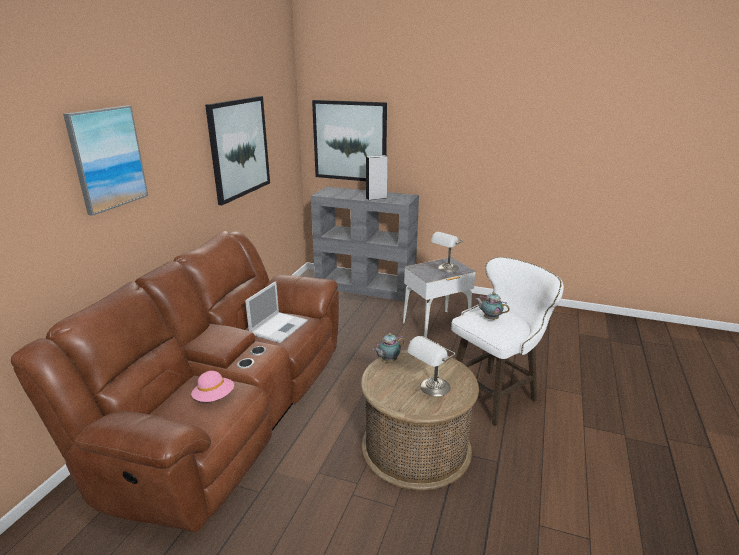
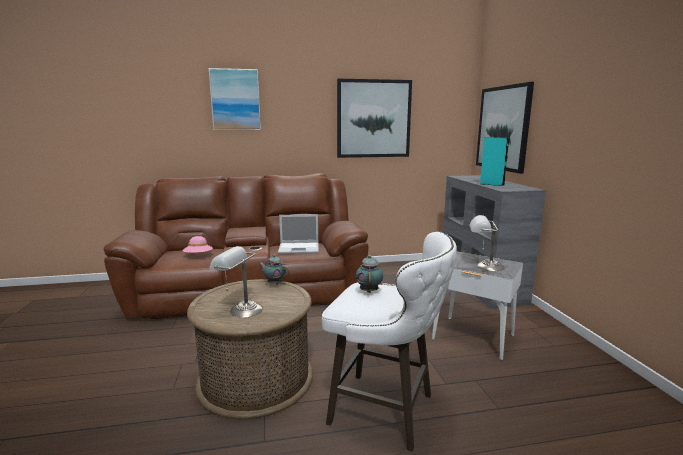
camera: 60 degrees right, 10 degrees down
(376, 198) = (492, 184): grey speaker -> turquoise speaker

